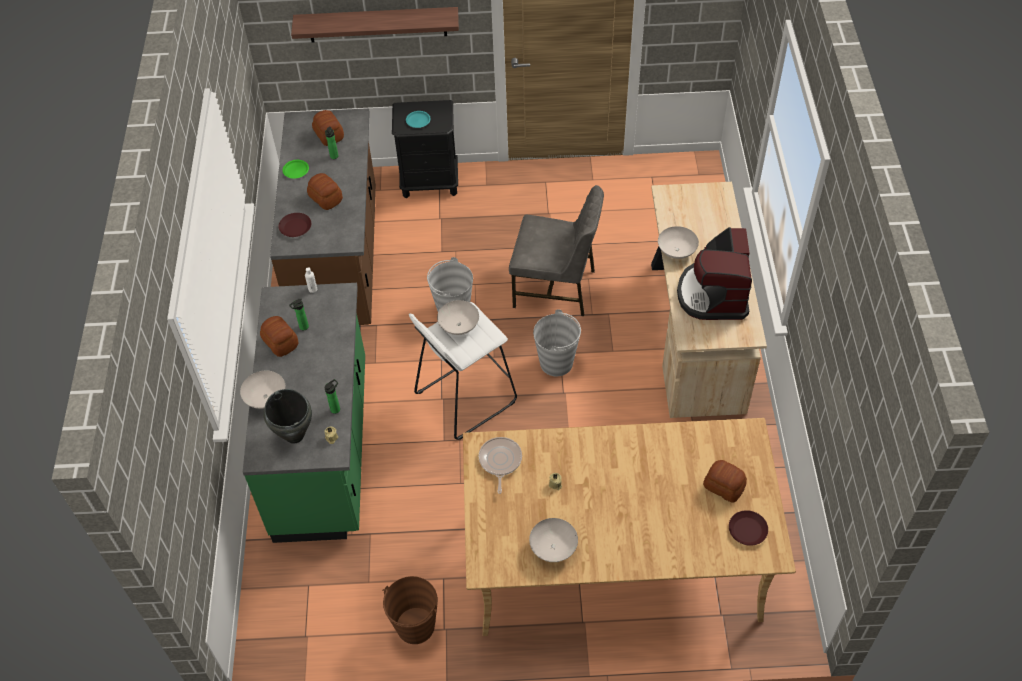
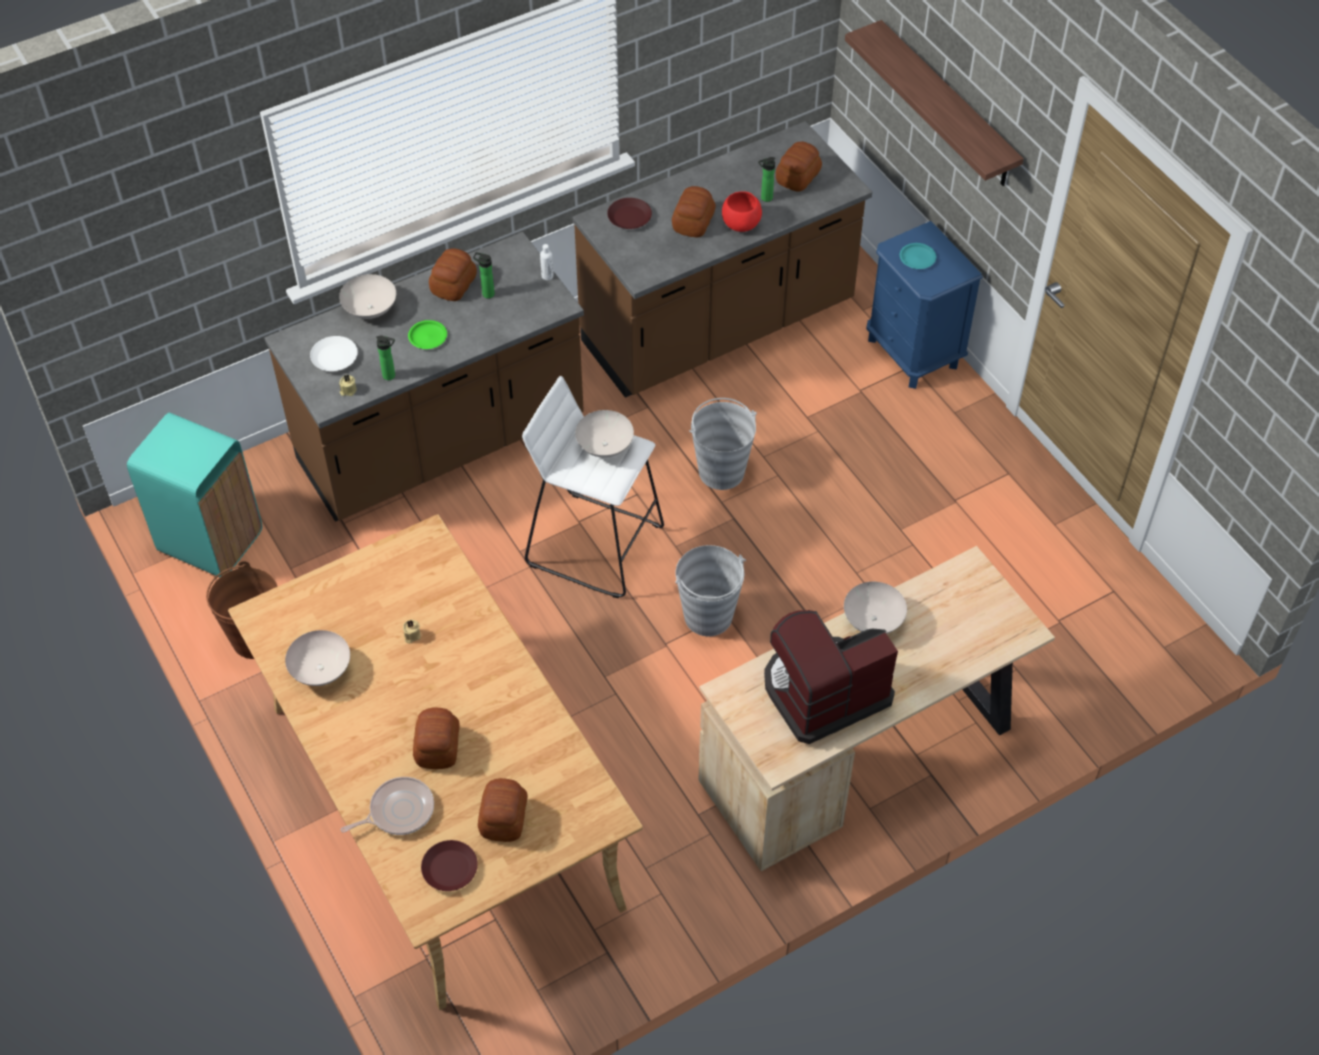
camera: 60 degrees right, 0 degrees up
(295, 435) = (335, 357): black cooking pot -> white plate
(296, 170) = (718, 175): green plate -> green plate (428, 337)
(309, 625) = (210, 540): none -> turquoise trash can
(324, 449) = (442, 443): green counter -> brown counter
(346, 176) = (741, 224): none -> red bowl
(430, 182) = (913, 353): black nightstand -> blue nightstand
(500, 461) = (415, 567): frying pan -> frying pan (398, 811)
(556, 288) = (830, 564): grey chair -> none
(651, 501) = (438, 746): none -> bread

